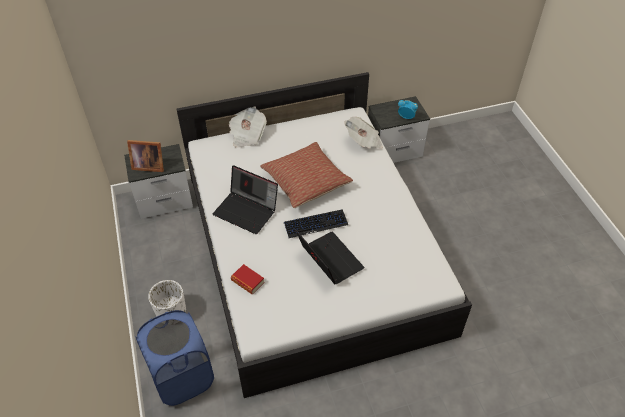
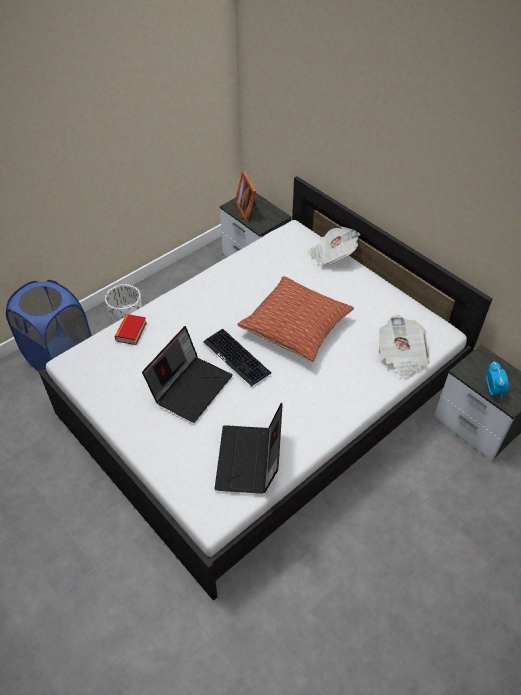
camera: 65 degrees right, 0 degrees up
(247, 211) = (223, 296): laptop -> laptop (250, 461)

